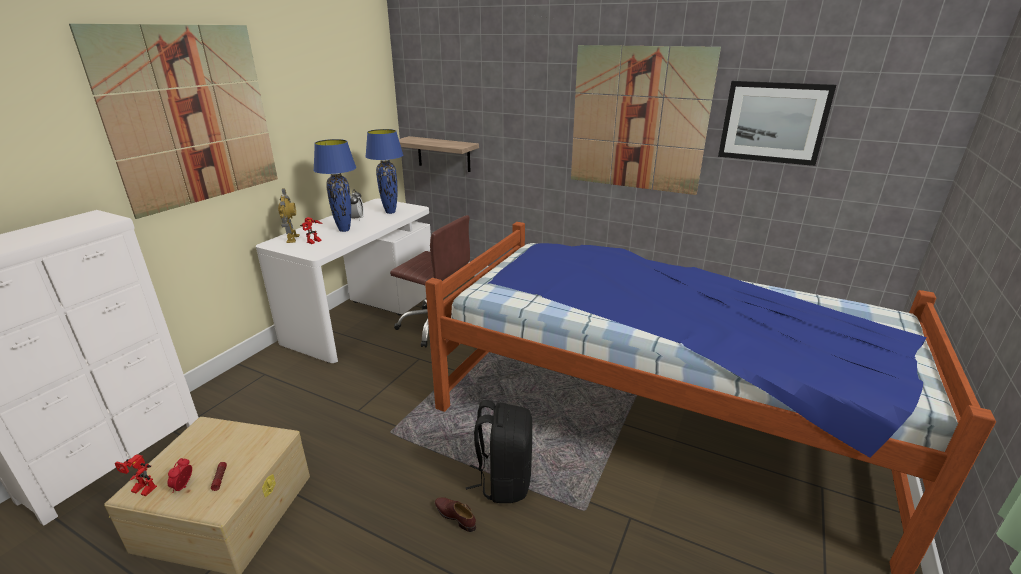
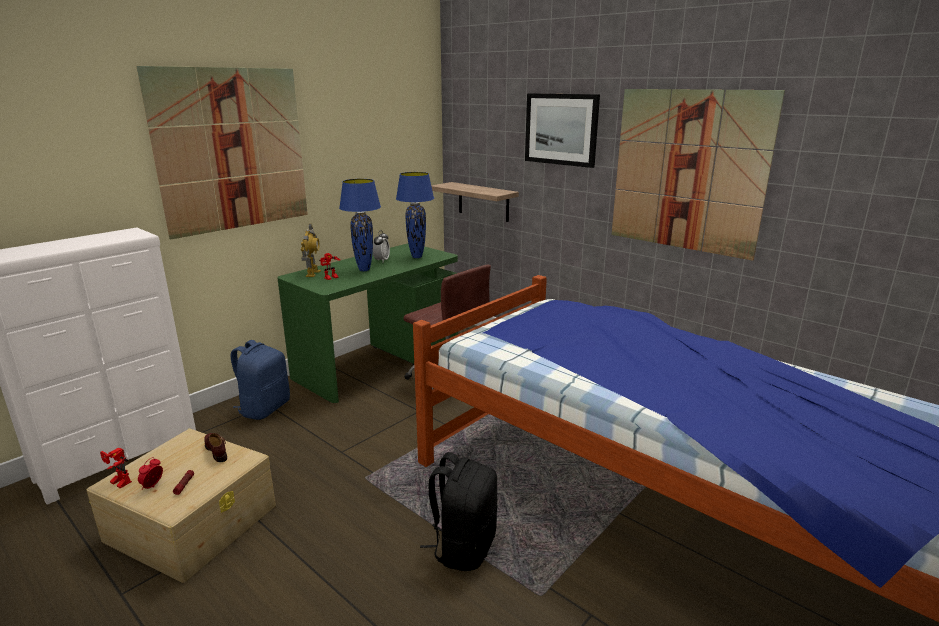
camera: 15 degrees right, 5 degrees down
(262, 379) = (264, 408): none -> blue backpack
(363, 316) = (378, 362): white desk -> green desk
(455, 516) = (400, 572): brown shoe -> brown shoe (216, 450)
(773, 122) = (848, 178): picture -> picture (561, 129)

